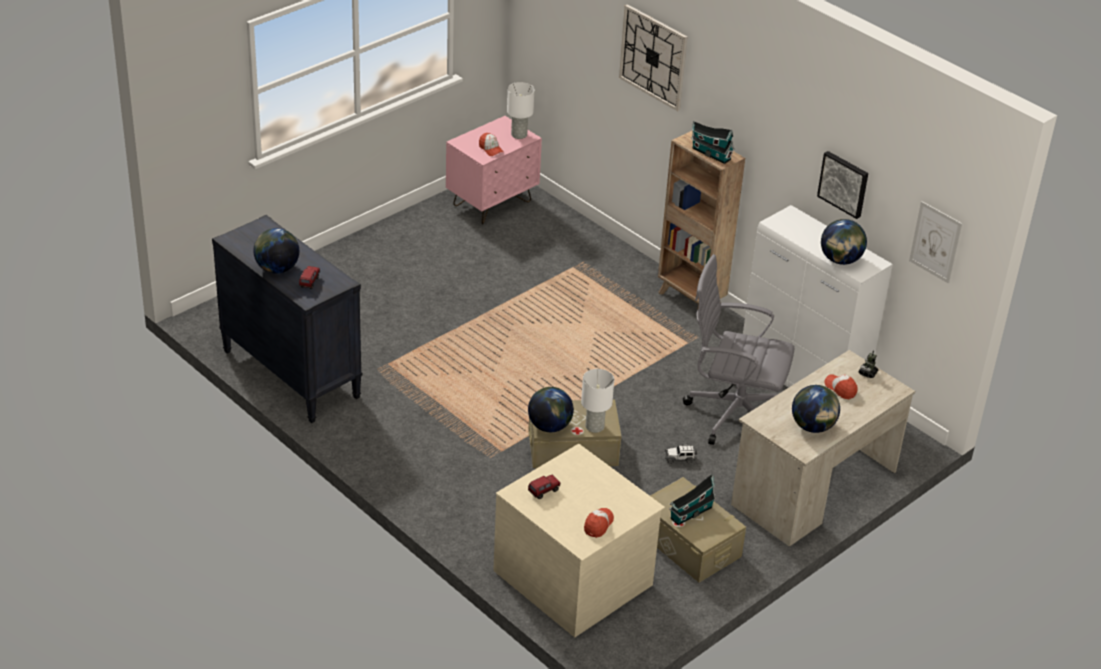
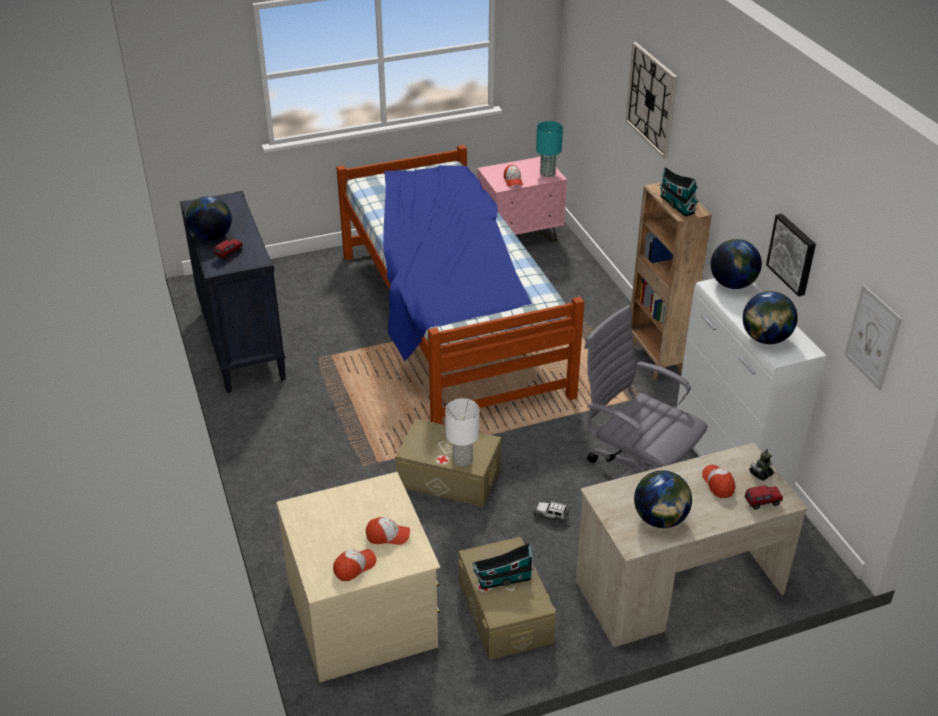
camera: 25 degrees right, 0 degrees up
(479, 306) = (449, 322): none -> bed
(518, 134) = (547, 173): white table lamp -> turquoise table lamp
(543, 492) = (324, 514): toy truck -> toy truck (762, 503)
(549, 426) = (418, 448): globe -> globe (732, 284)
(608, 495) = (388, 536): none -> cap

